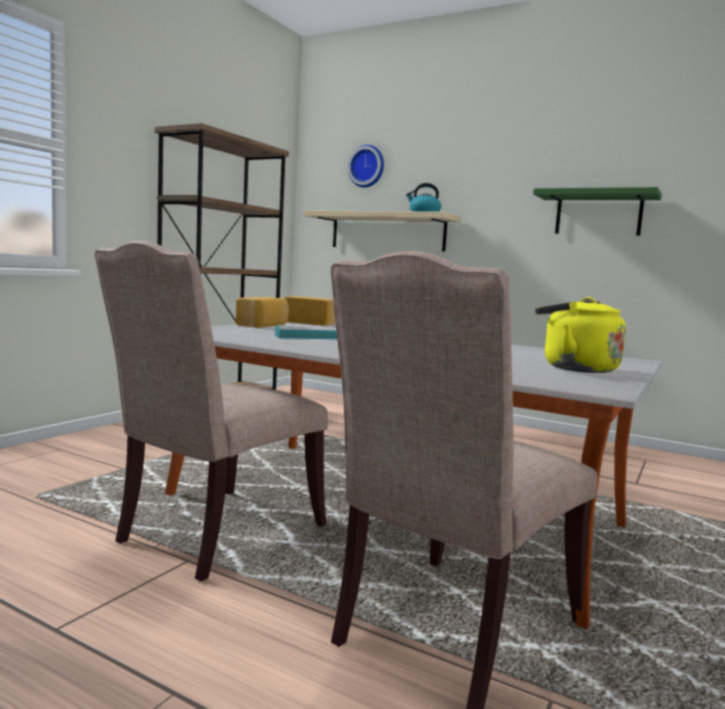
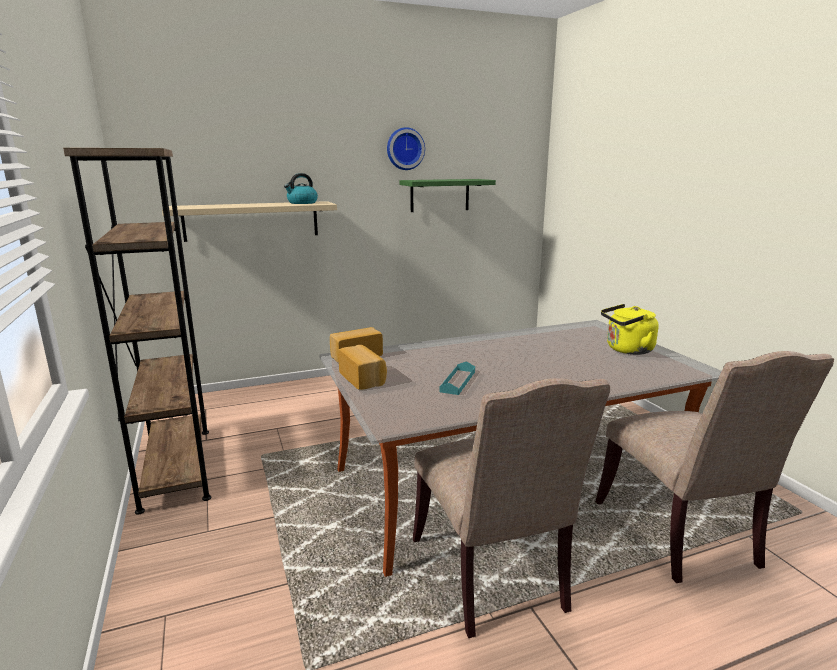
camera: 50 degrees left, 10 degrees up
(367, 166) = (214, 151): wall clock -> wall clock (404, 149)

